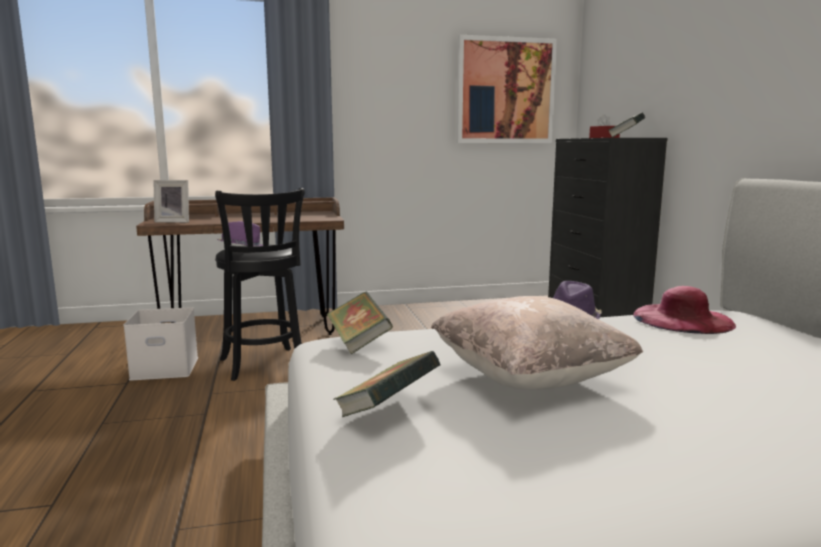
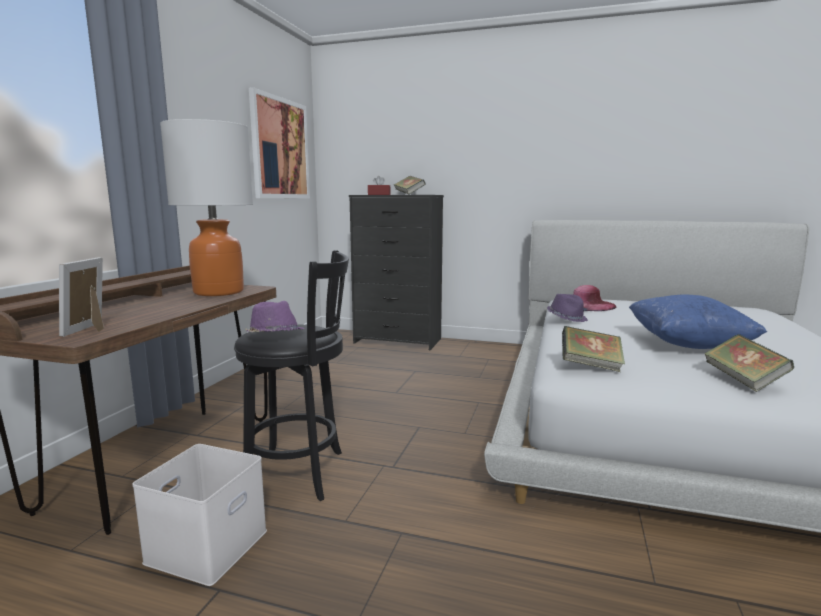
camera: 60 degrees left, 0 degrees up
(174, 221) = (92, 329): picture frame -> picture frame turned 150 degrees clockwise
(302, 217) = (219, 292): none -> table lamp
(529, 378) = (687, 345): beige pillow -> blue pillow

